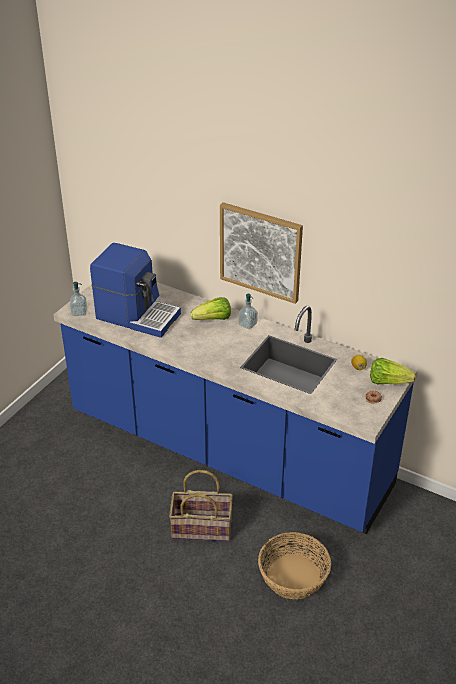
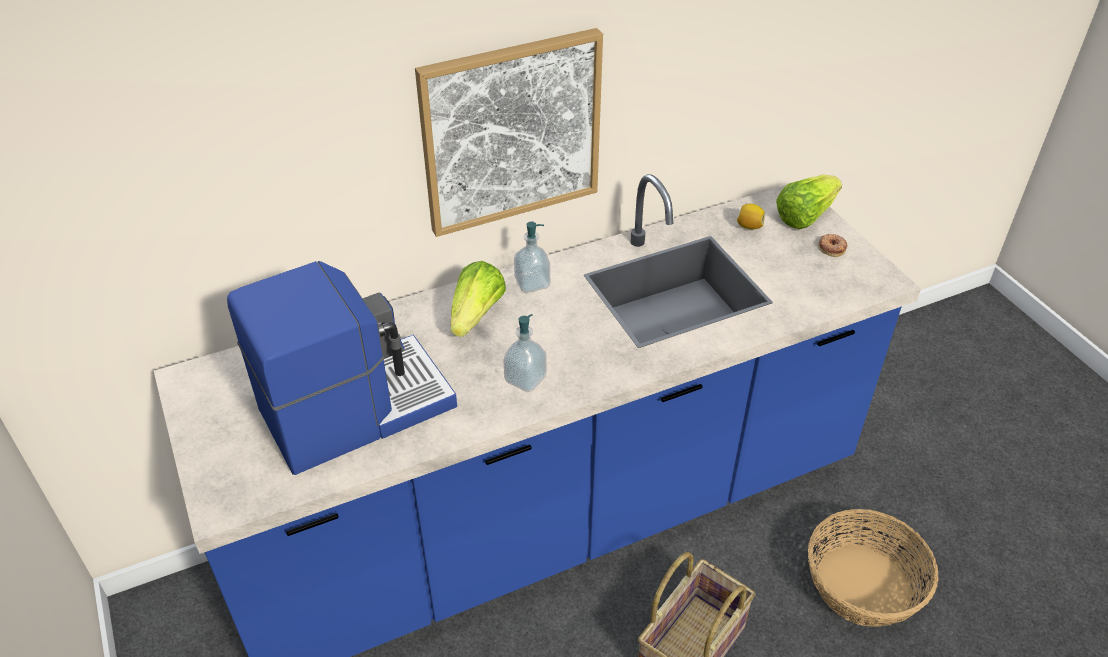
camera: 55 degrees left, 5 degrees up
(79, 312) = (240, 492): soap dispenser -> soap dispenser (525, 379)

